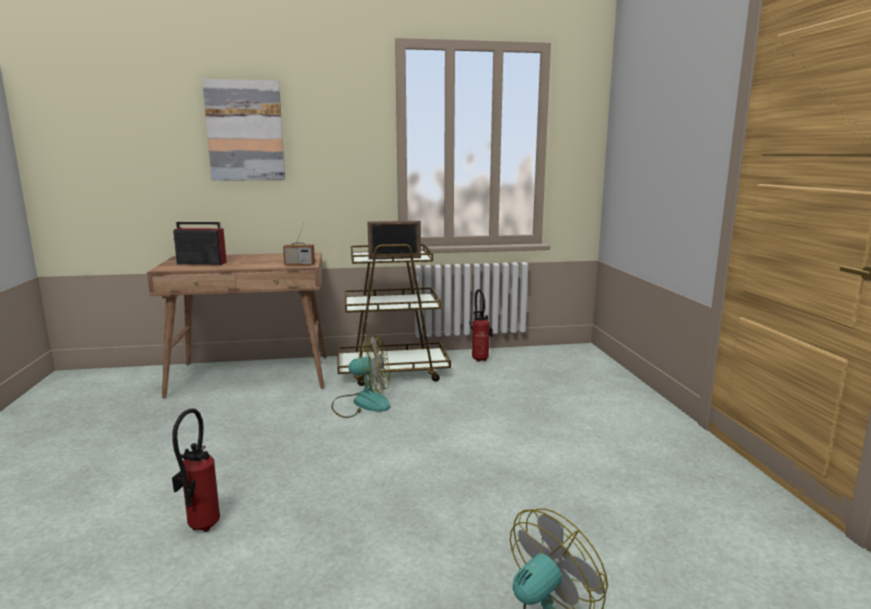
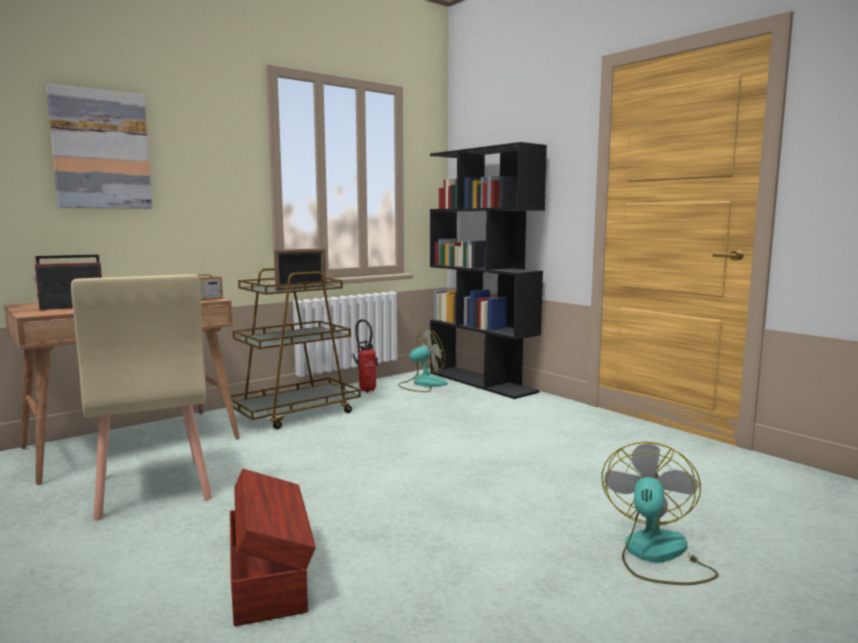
camera: 30 degrees left, 5 degrees down
(199, 528) = (269, 576): fire extinguisher -> brown storage box
(219, 421) = (151, 488): none -> beige chair
(362, 403) = (298, 442): fan -> fan (422, 384)
(605, 371) = (482, 382): none -> black bookcase

